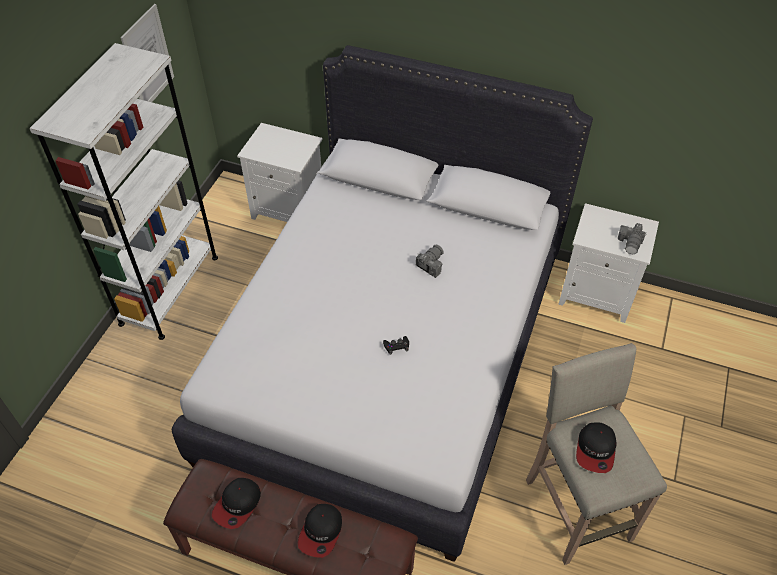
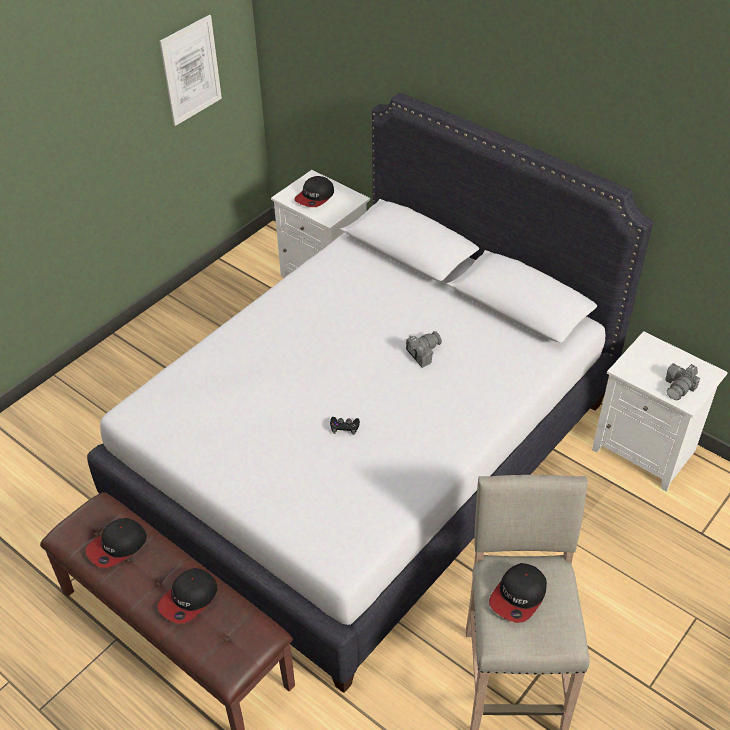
camera: 20 degrees right, 5 degrees down
(169, 290) = (165, 328): white bookcase -> none
(275, 147) = (315, 197): none -> cap

